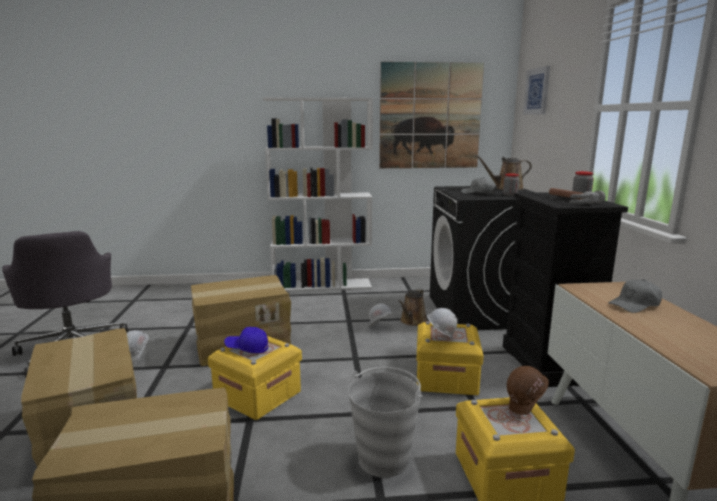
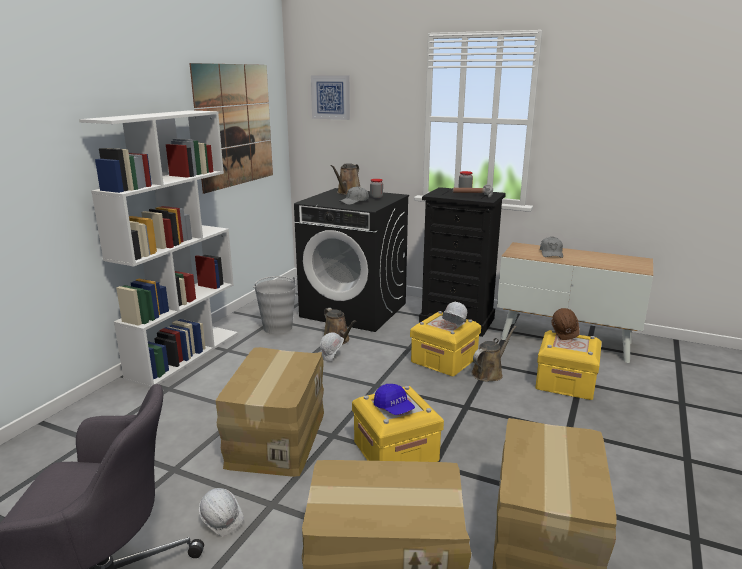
camera: 60 degrees left, 5 degrees up
(247, 348) = (394, 408): blue cap -> blue cap turned 75 degrees counterclockwise
(384, 459) = (527, 417): grey bucket -> grey bucket (277, 327)
(454, 411) = (489, 373): none -> brown watering can

